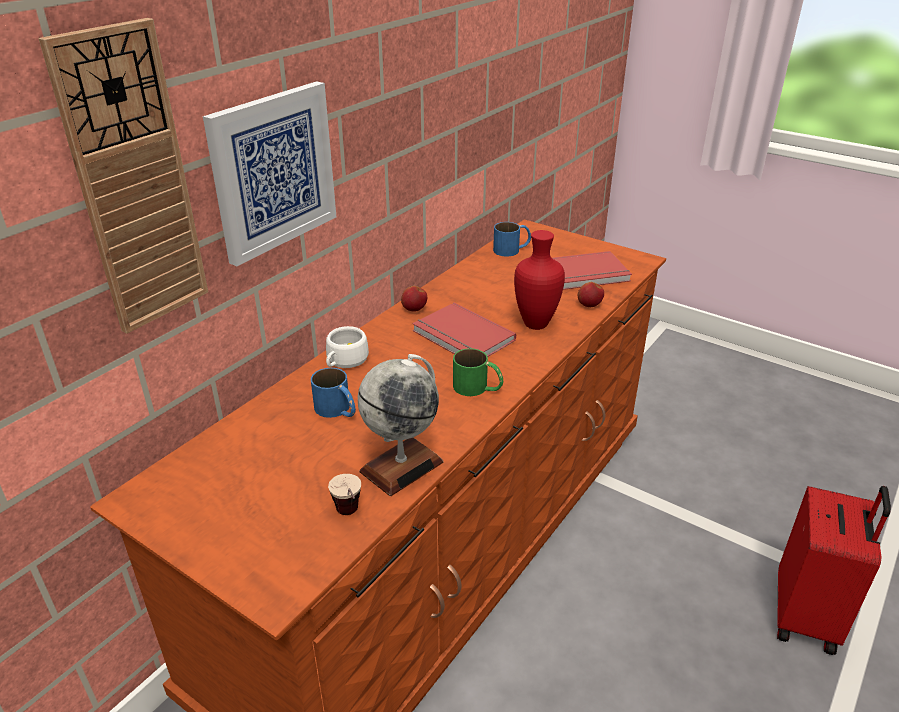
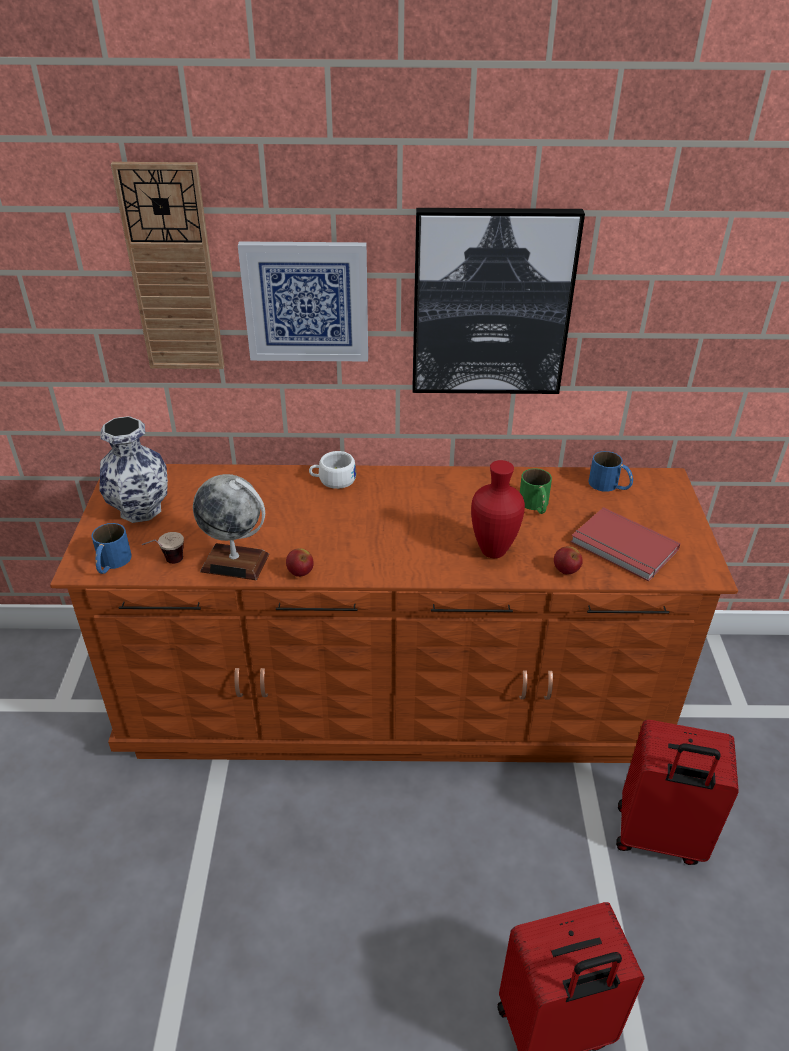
camera: 55 degrees right, 5 degrees up
(223, 506) = (139, 509): none -> vase
(337, 410) = (272, 505): blue mug -> blue mug (111, 563)
(408, 117) = (491, 303): none -> picture
(414, 309) = (440, 478): apple -> apple (300, 573)
(461, 337) = (426, 520): red book -> none
(478, 388) = (363, 558): green mug -> green mug (535, 505)
(684, 476) = (658, 837): none -> red suitcase

